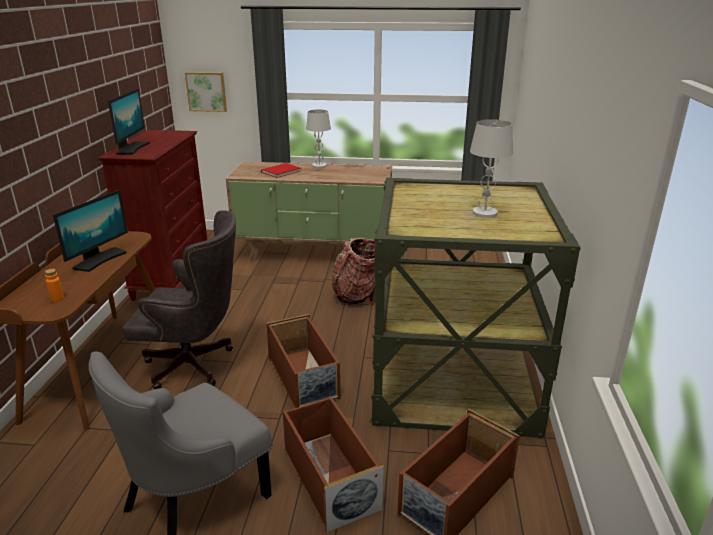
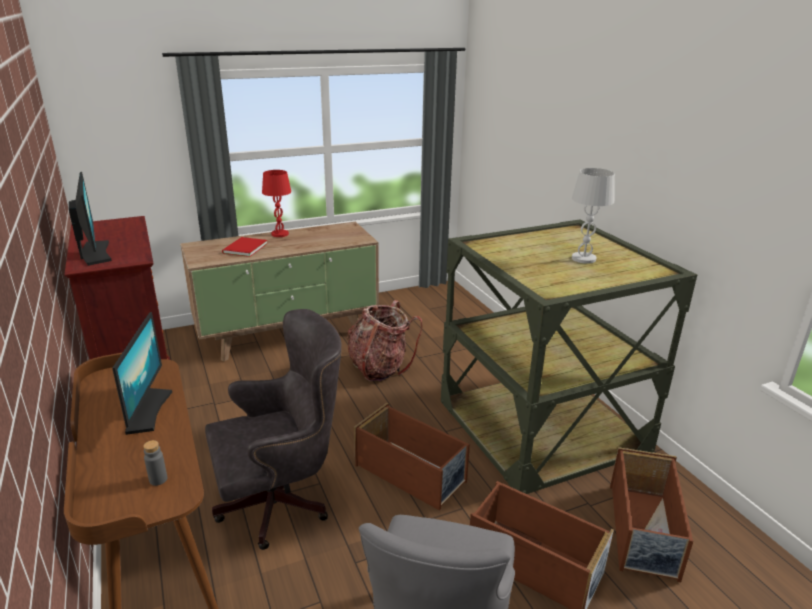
camera: 30 degrees left, 0 degrees up
(57, 299) = (158, 479): orange bottle -> grey bottle
(206, 91) = (115, 162): picture -> none
(319, 166) = (280, 234): white table lamp -> red table lamp

